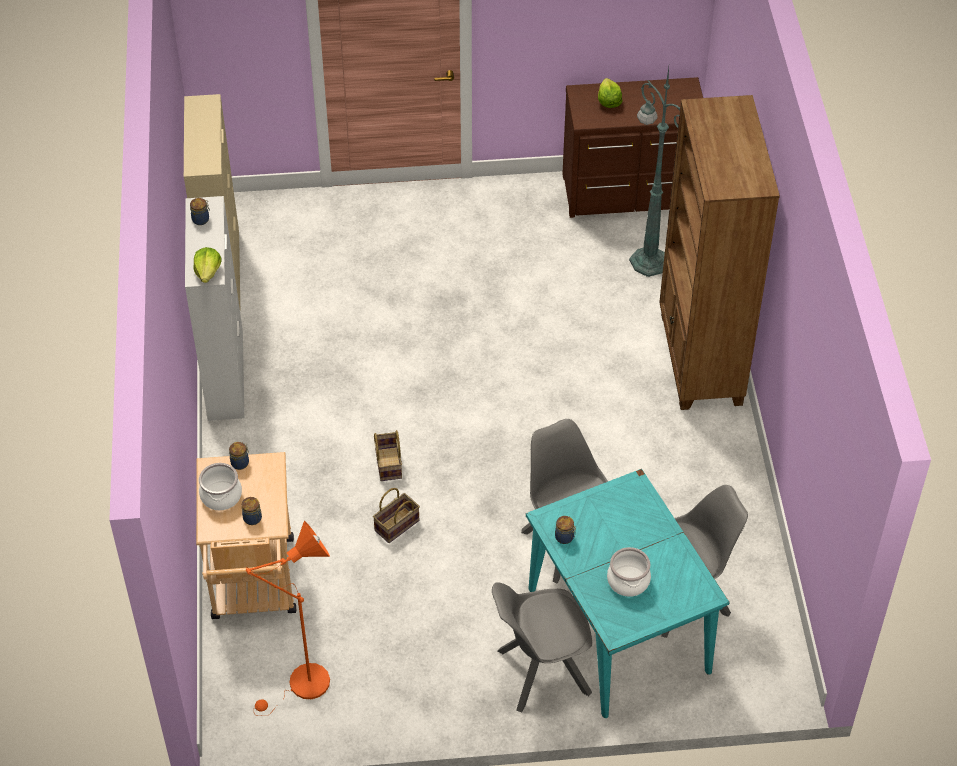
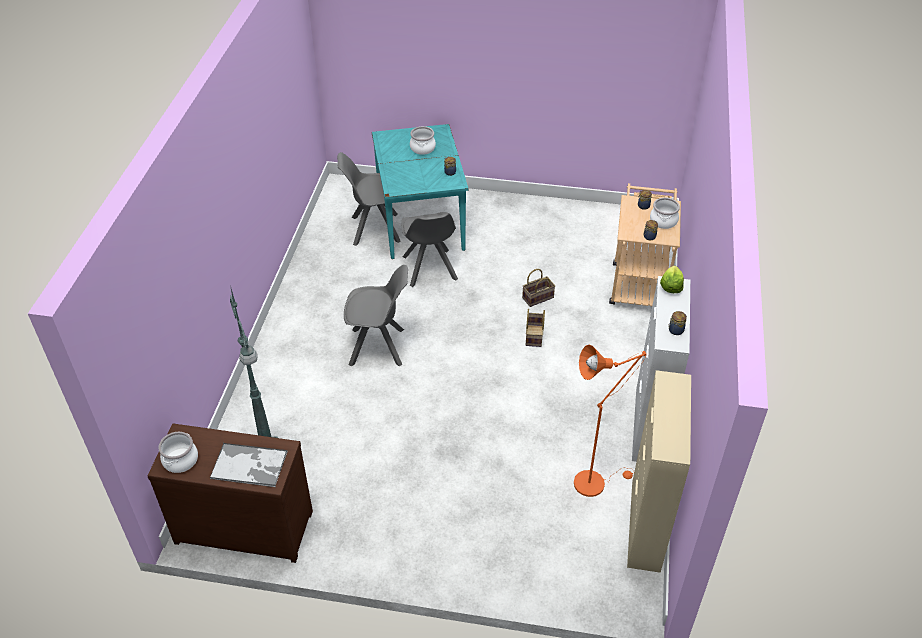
camera: 165 degrees left, 5 degrees down
(303, 686) = (613, 228): orange floor lamp -> orange floor lamp (594, 481)
(540, 672) = (474, 211): grey chair -> grey chair (379, 347)
(608, 101) = (250, 465): lettuce -> tray
(676, 93) = (181, 460): none -> cooking pot
(700, 360) = (278, 362): brown bookcase -> none

